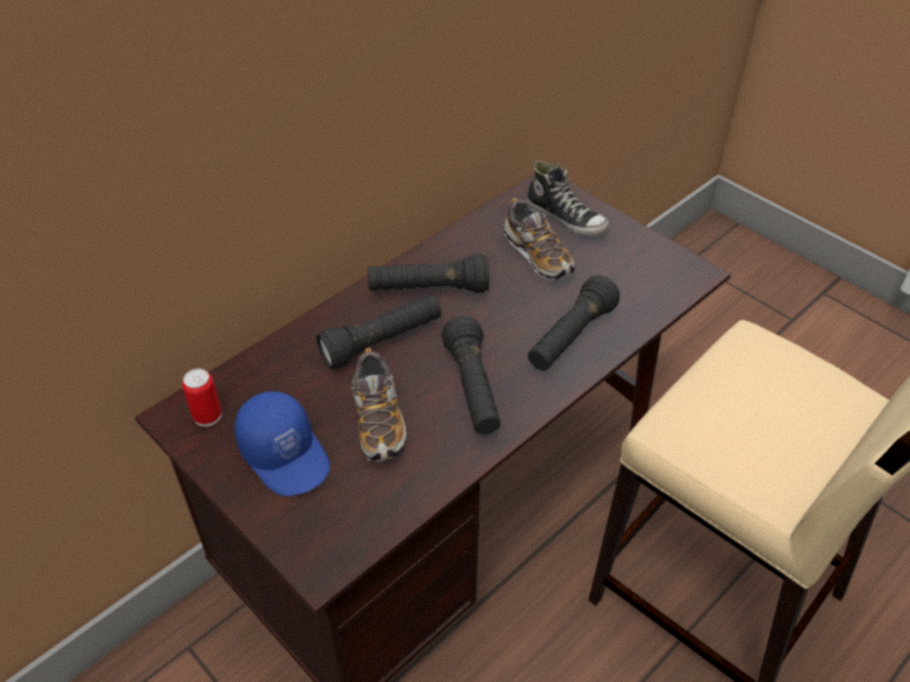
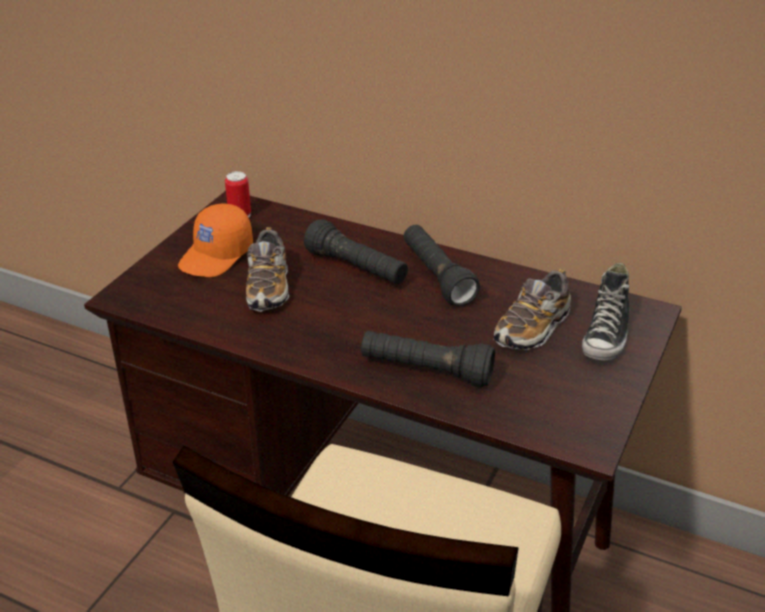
camera: 70 degrees right, 10 degrees down
(286, 454) = (217, 256): blue cap -> orange cap
(379, 421) = (268, 288): shoe -> shoe turned 60 degrees counterclockwise
(473, 389) = (327, 327): black flashlight -> none

